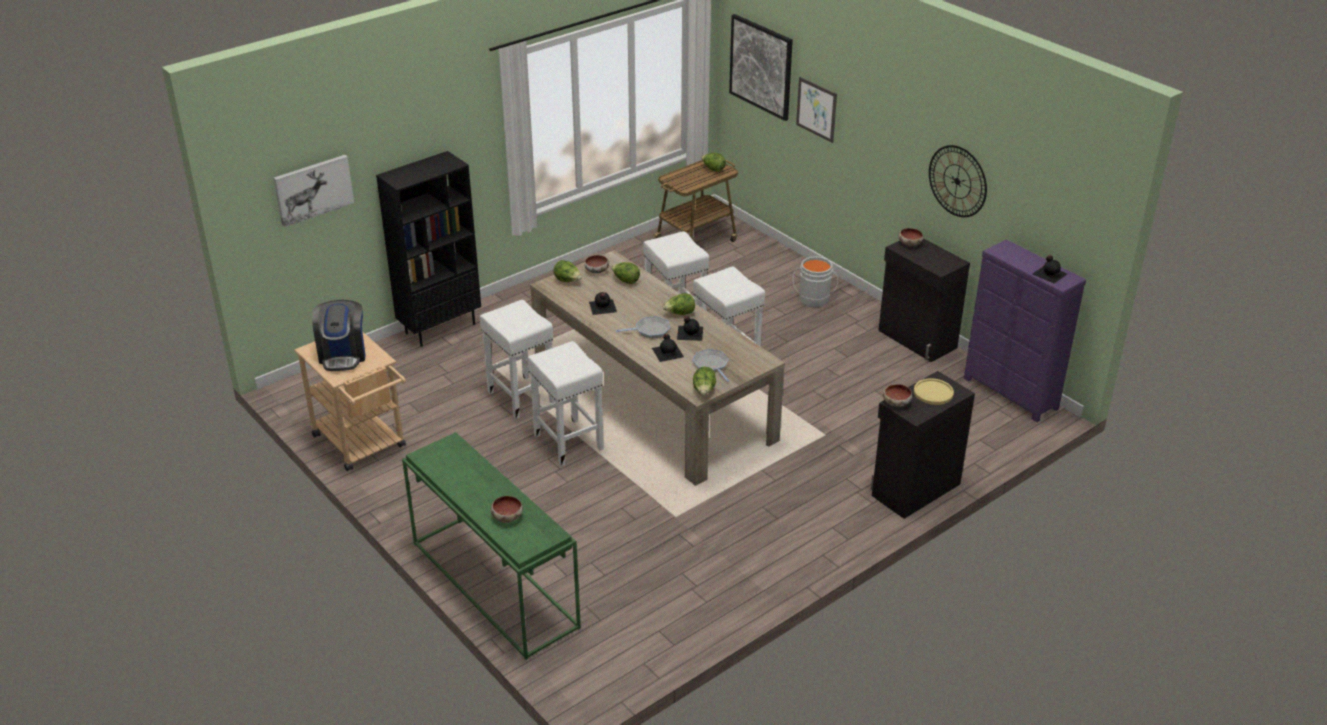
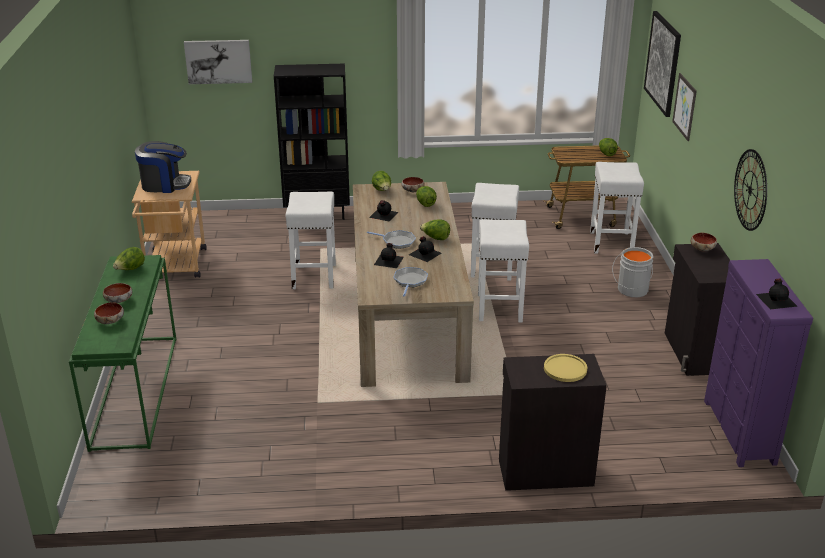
camera: 35 degrees right, 5 degrees down
(343, 355) = (165, 184): coffee machine -> coffee machine turned 120 degrees counterclockwise
(567, 442) = (308, 318): white stool -> white stool (611, 242)
(704, 391) = (378, 297): lettuce -> lettuce (130, 269)
(896, 402) = (519, 363): bowl -> bowl (119, 300)

